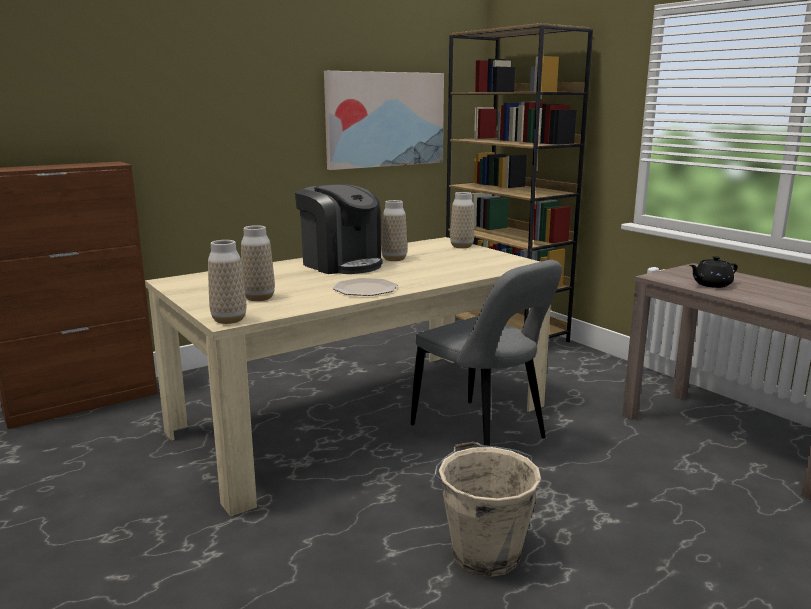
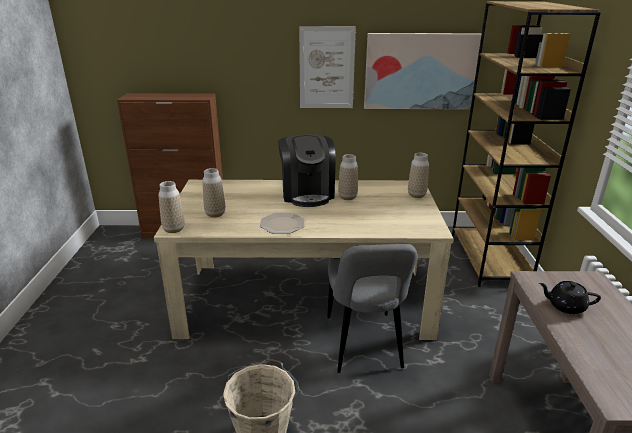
camera: 35 degrees right, 10 degrees up
(277, 118) = (326, 68): none -> picture

